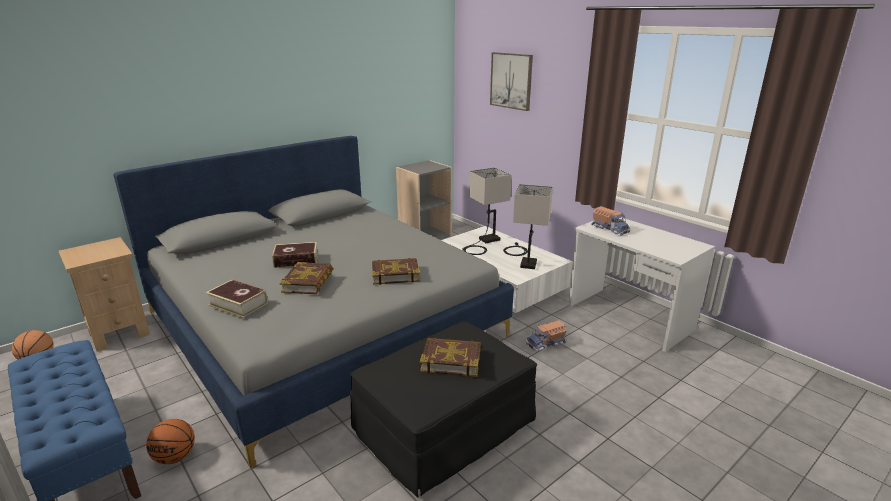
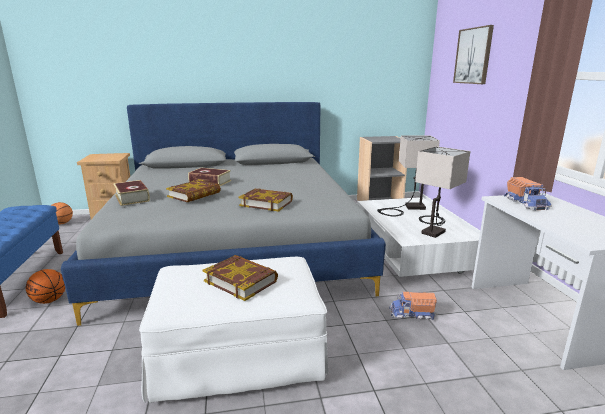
camera: 30 degrees right, 5 degrees down
(444, 426) = (238, 352): black ottoman -> white ottoman

